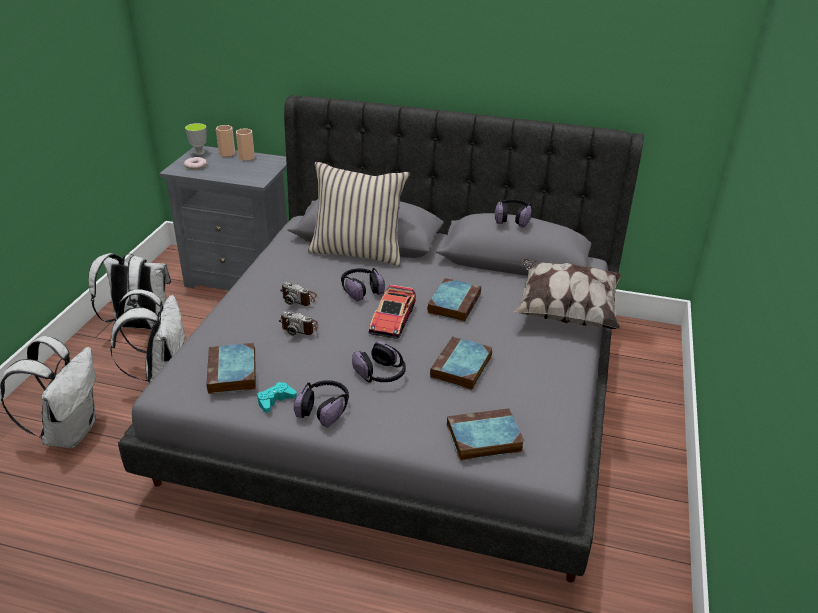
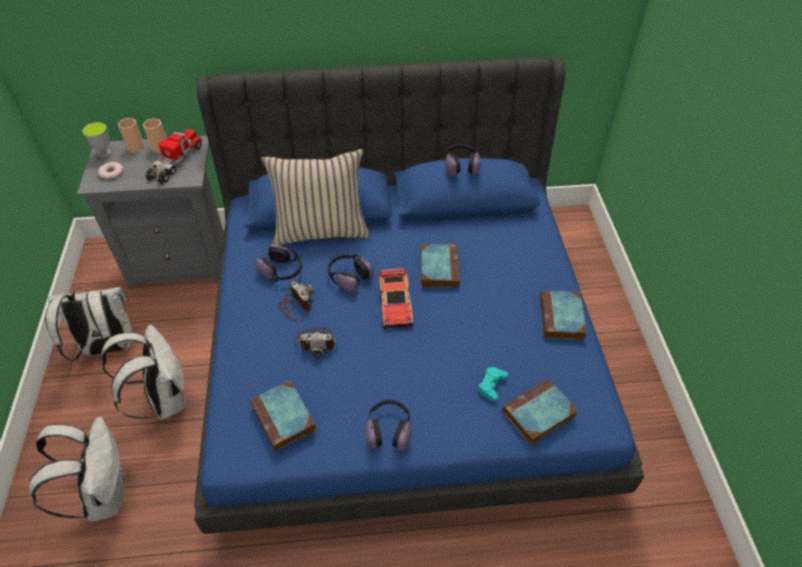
camera: 20 degrees left, 15 degrees up
(252, 169) = (176, 162): none -> toy truck
(275, 401) = (340, 435): turquoise game controller -> turquoise game controller (491, 385)
(299, 298) = (296, 305): camera -> camera turned 135 degrees counterclockwise
(381, 374) = (417, 372): headphones -> headphones (282, 271)
(407, 396) = (401, 348): grey bed -> blue bed
(461, 368) = (482, 341): book -> book (562, 319)
(565, 311) = (535, 249): pillow -> none

